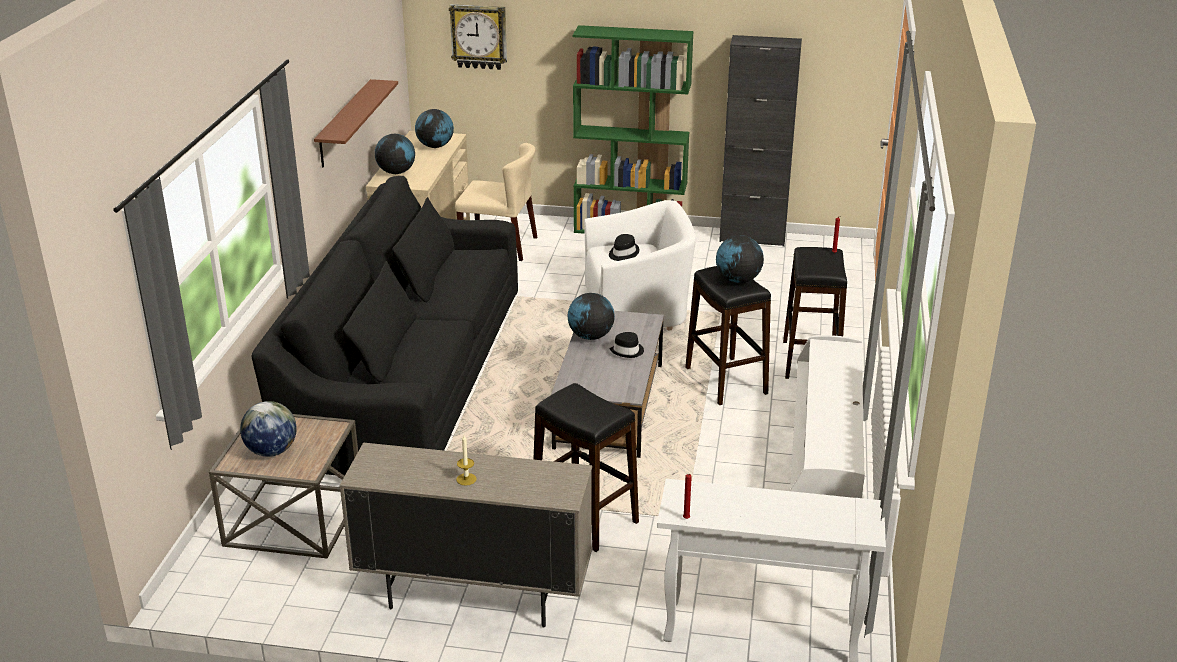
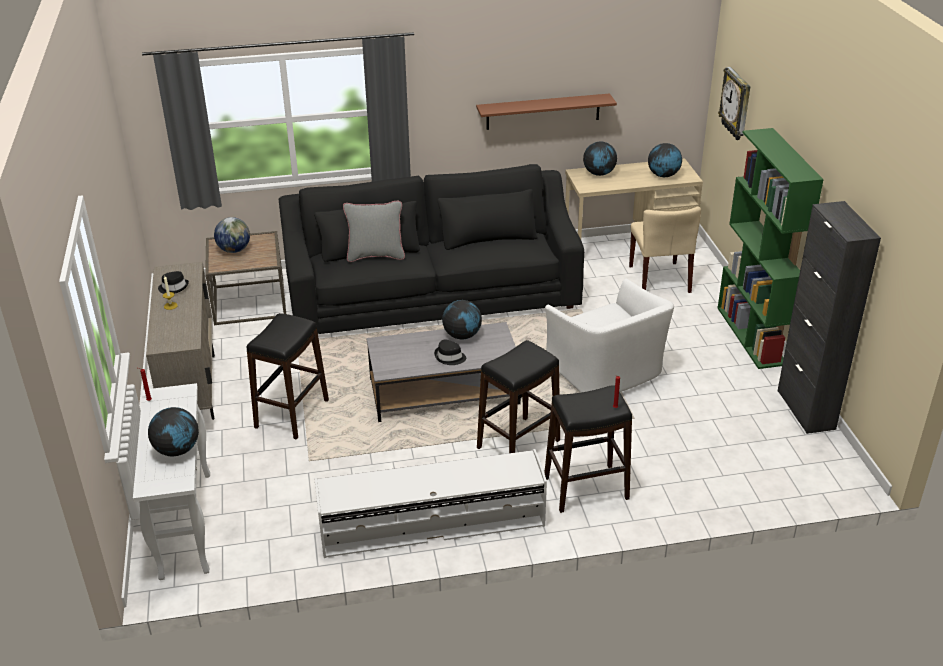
camera: 70 degrees right, 5 degrees up
(407, 342) = (375, 255): none -> grey pillow
(623, 253) = (611, 319): black hat -> black hat (174, 287)
(738, 280) = (521, 363): globe -> globe (177, 450)

